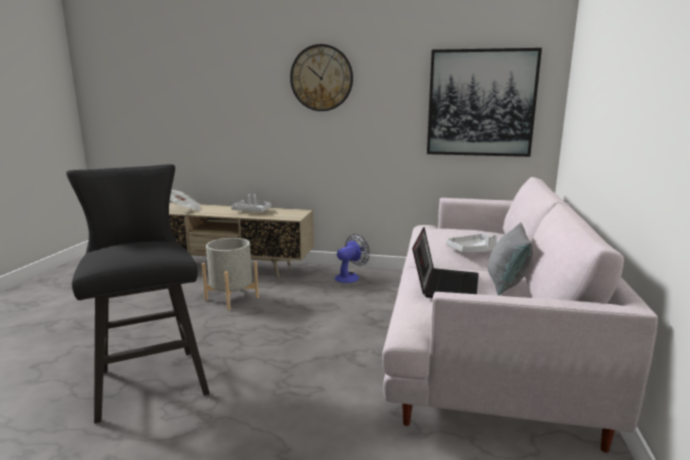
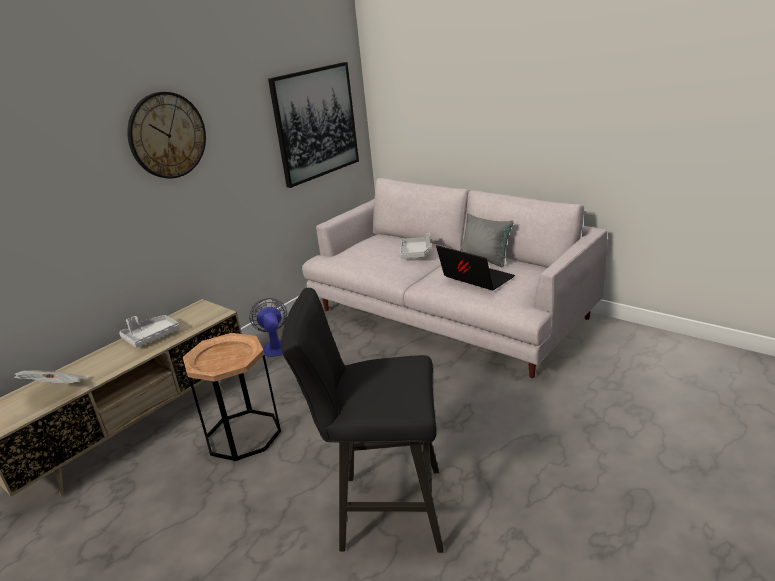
camera: 60 degrees left, 10 degrees up
(232, 298) = (243, 434): grey planter -> brown side table

